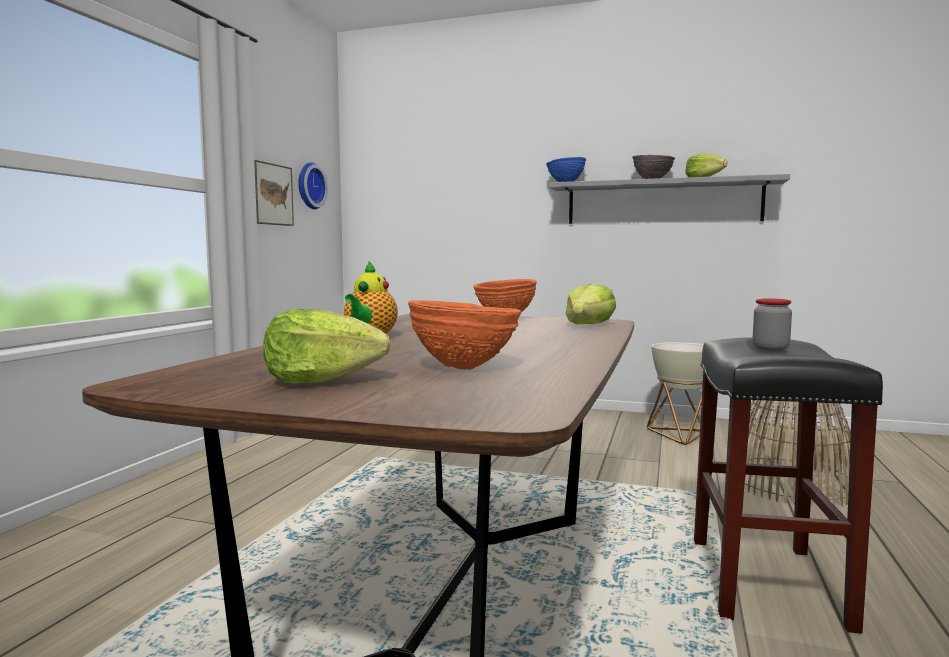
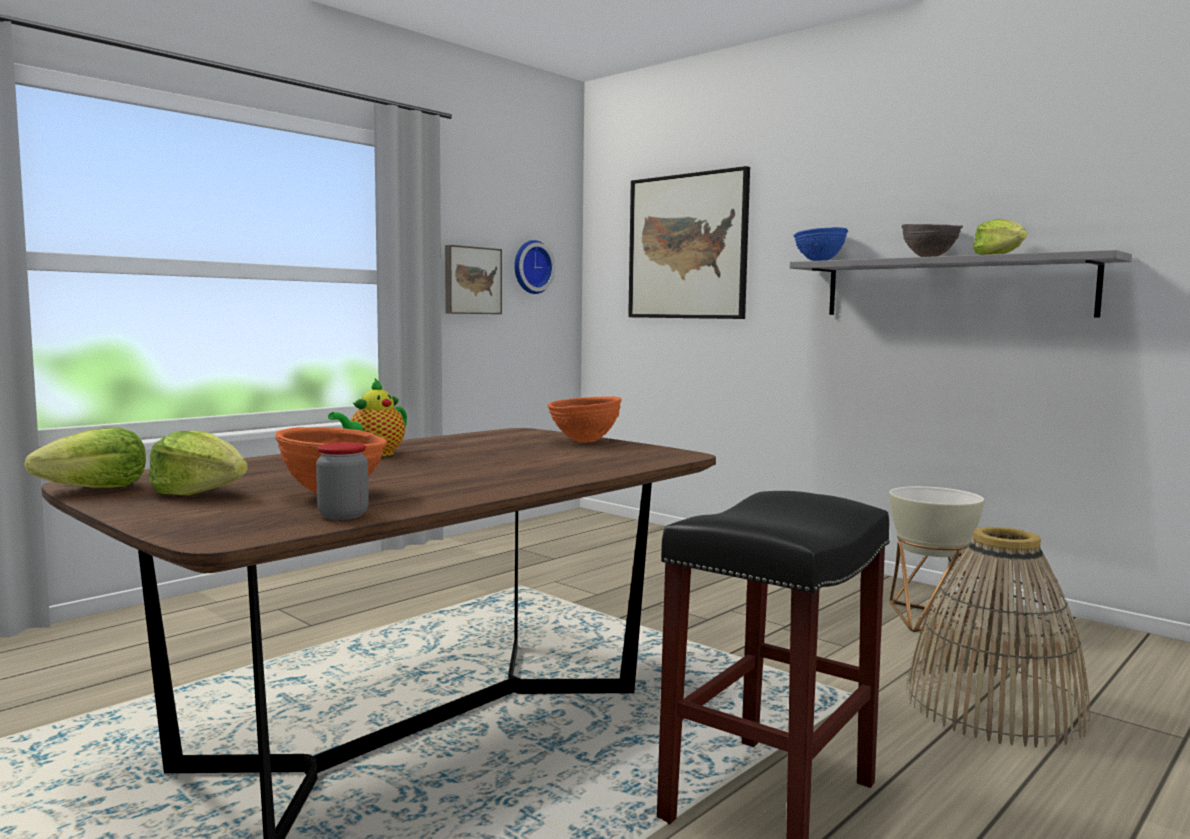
camera: 25 degrees right, 0 degrees up
(444, 172) = (687, 247): none -> picture
(588, 325) = (637, 458): lettuce -> lettuce (96, 489)
(770, 348) = (775, 508): jar -> jar (343, 515)

